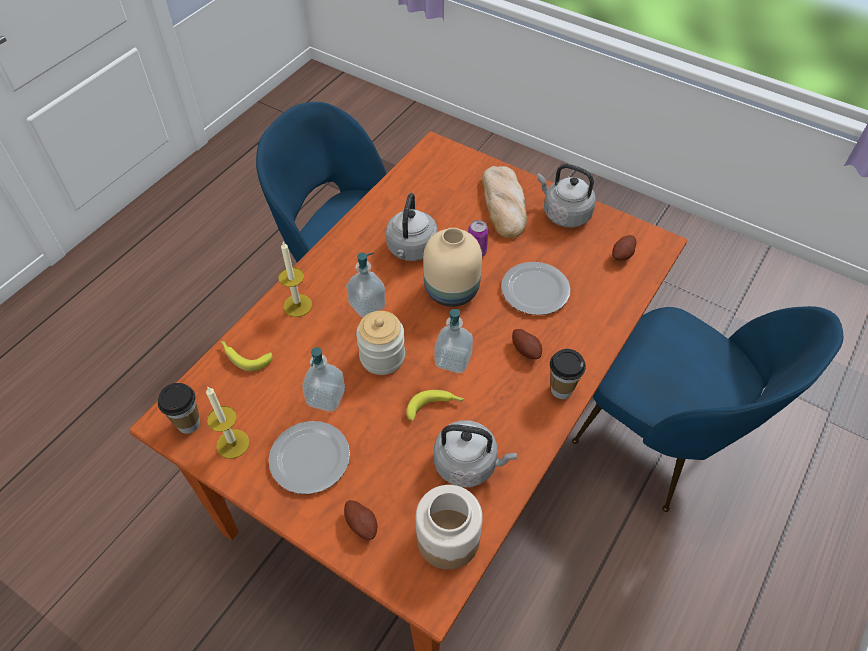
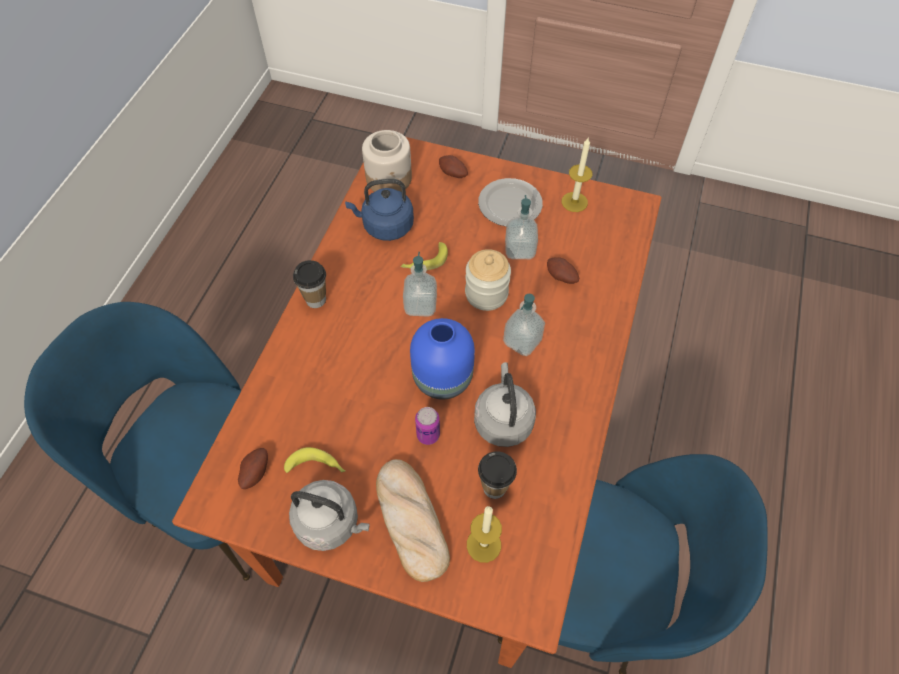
camera: 165 degrees right, 5 degrees up
(188, 423) = (618, 208): cup -> cup (494, 487)
(244, 356) = (609, 267): banana -> banana (317, 467)
(297, 305) = (590, 325): candle -> candle (483, 545)
(453, 290) = (441, 378): beige vase -> blue vase
(469, 464) = (385, 226): grey kettle -> blue kettle
(526, 350) = (353, 330): potato -> potato (560, 277)
(536, 290) = (352, 399): plate -> none

